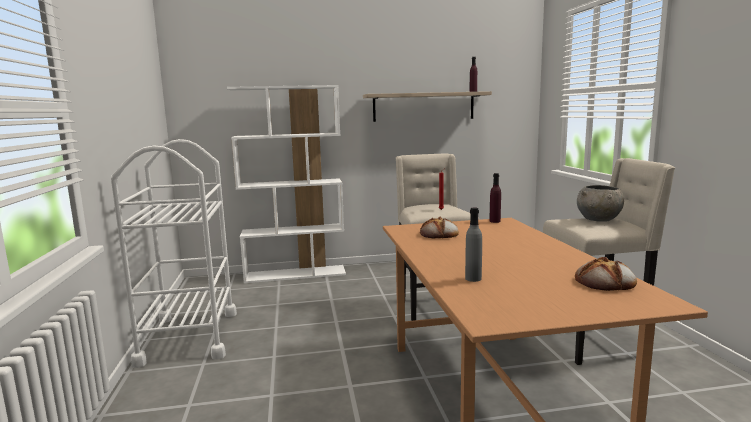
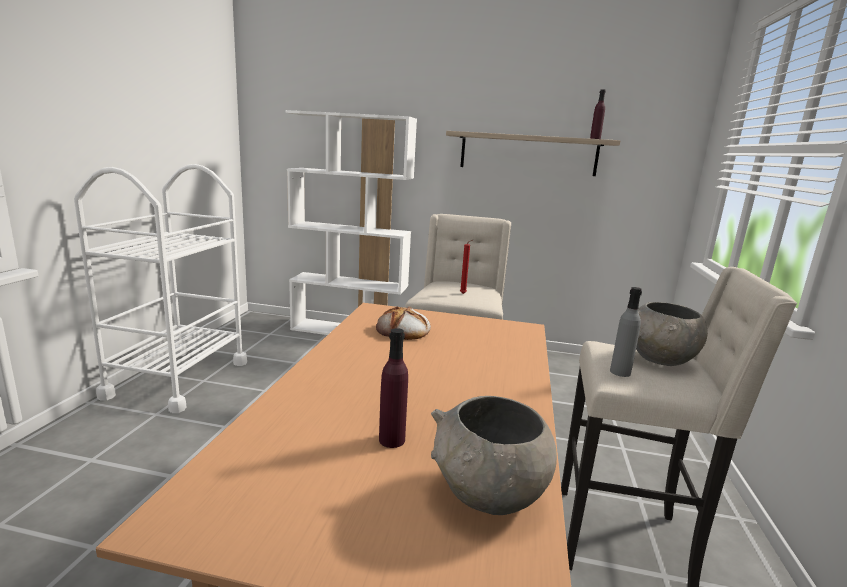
camera: 20 degrees right, 5 degrees up
(473, 278) = (308, 421): grey bottle -> grey bottle (620, 372)
(494, 221) = (509, 326): purple bottle -> purple bottle (391, 440)
(605, 282) = (489, 496): bread -> grey bowl

